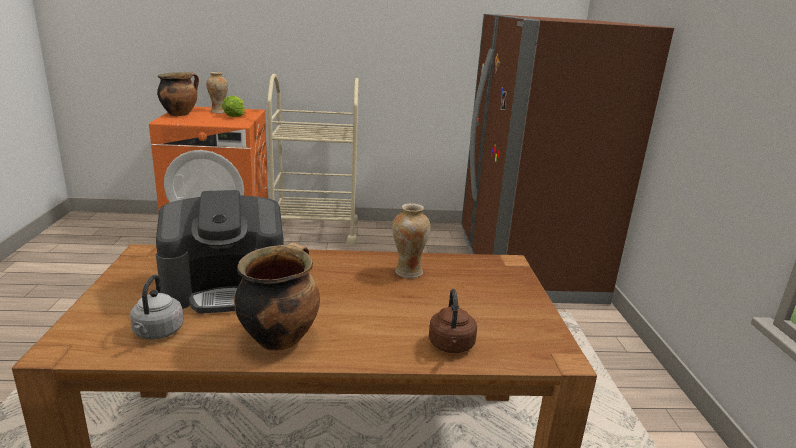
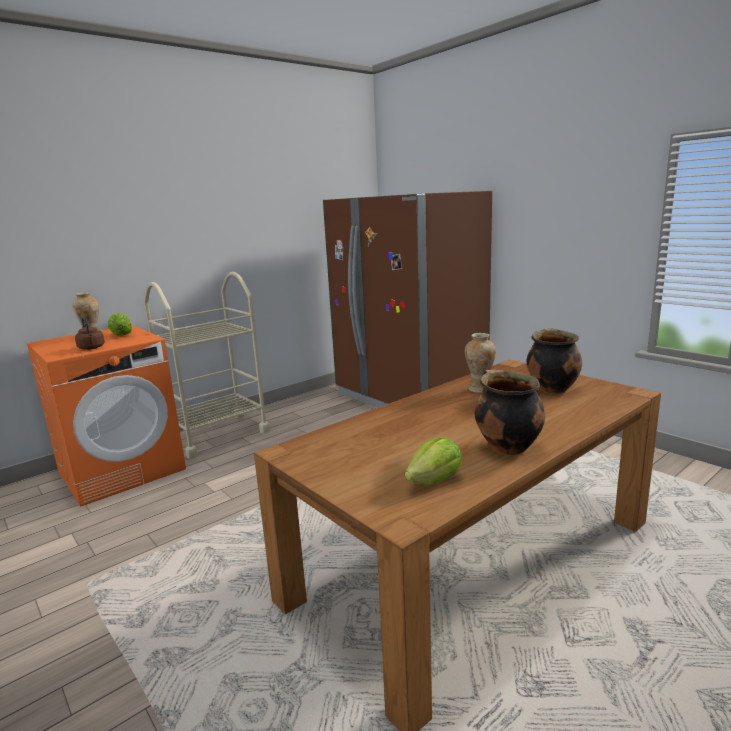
camera: 35 degrees left, 5 degrees down
(157, 333) = (435, 481): grey kettle -> lettuce
(180, 114) = (55, 347): cooking pot -> cooking pot (551, 389)
(226, 288) = (404, 441): coffee machine -> none
(451, 346) = (587, 409): brown kettle -> brown kettle (91, 348)

